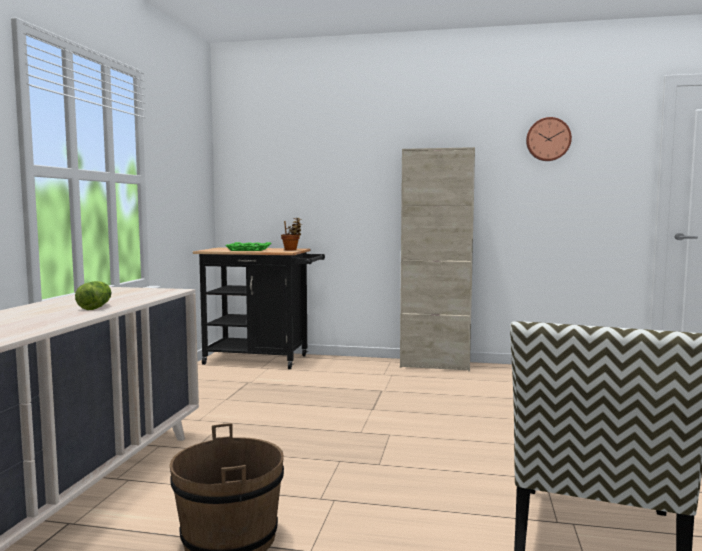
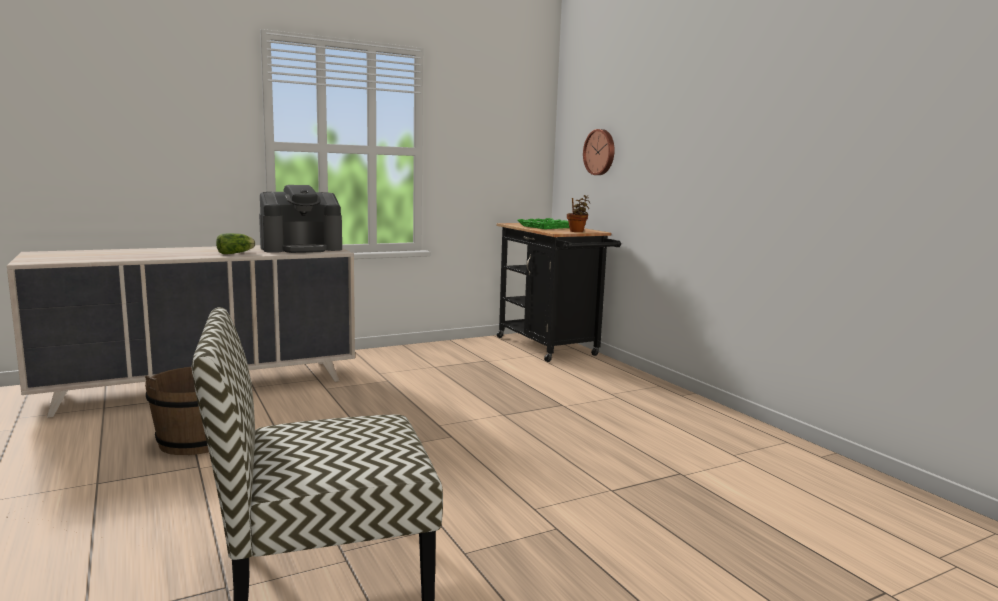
camera: 50 degrees right, 5 degrees up
(124, 293) = (301, 248): none -> coffee machine
(435, 365) = (695, 405): beige cabinet -> none
(548, 139) = (889, 84): wall clock -> wall clock (600, 152)

